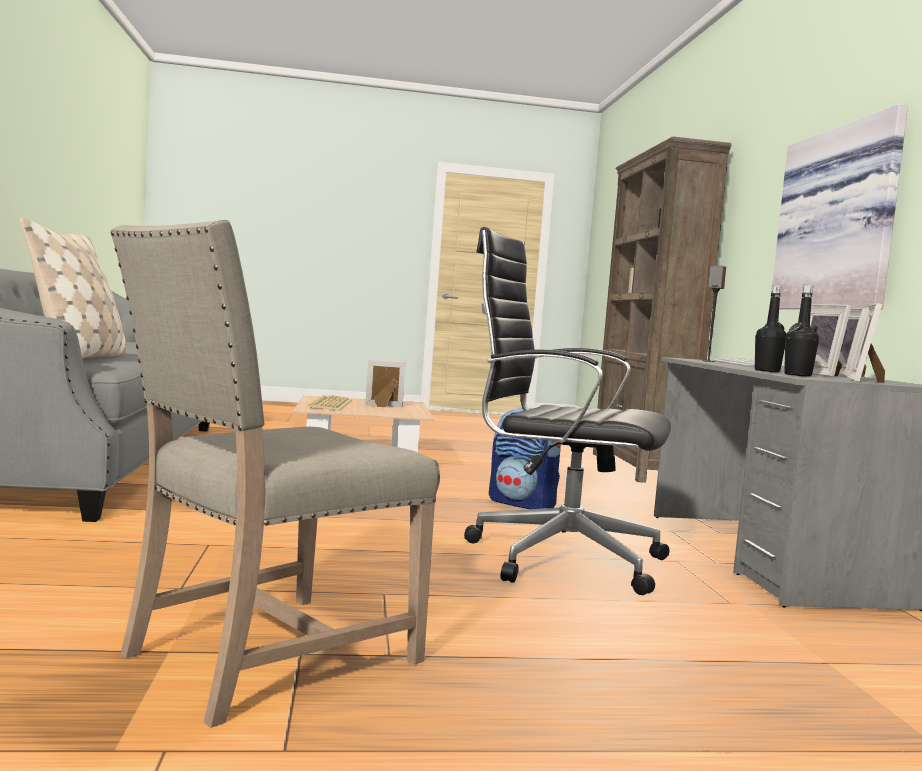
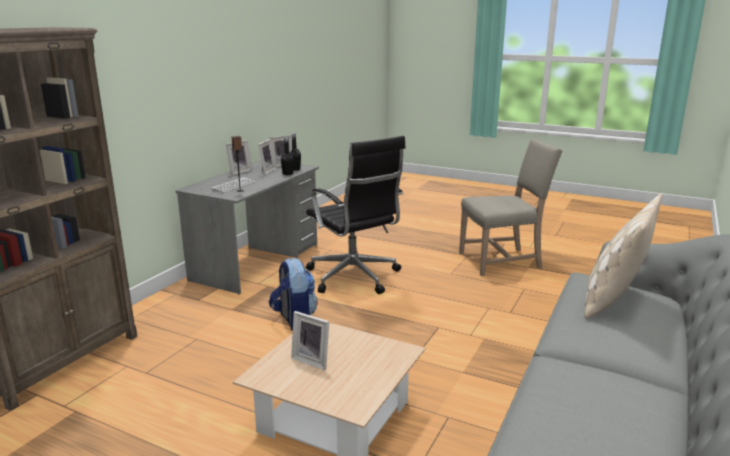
camera: 145 degrees left, 15 degrees up
(329, 404) = (370, 369): keyboard -> none
(840, 220) = (186, 98): picture -> none

